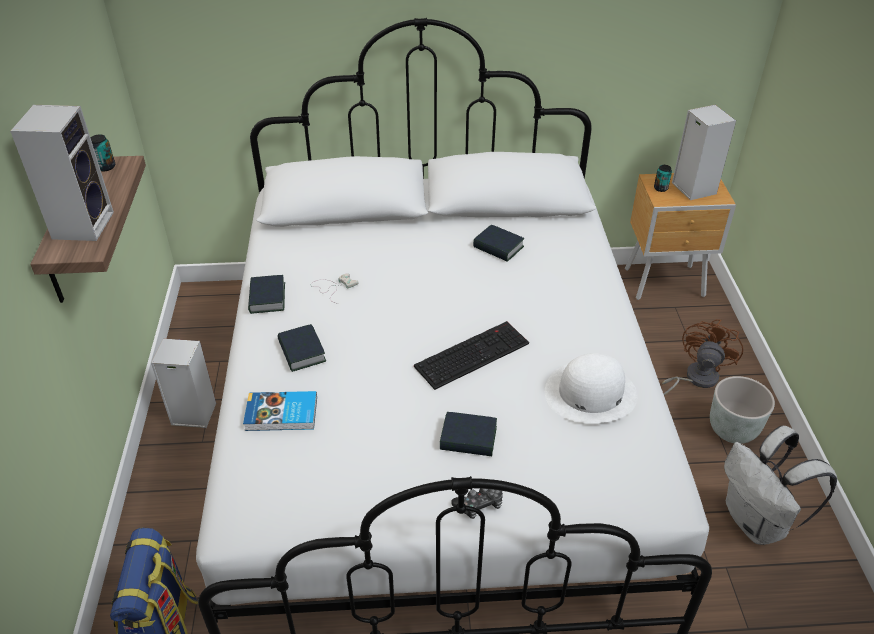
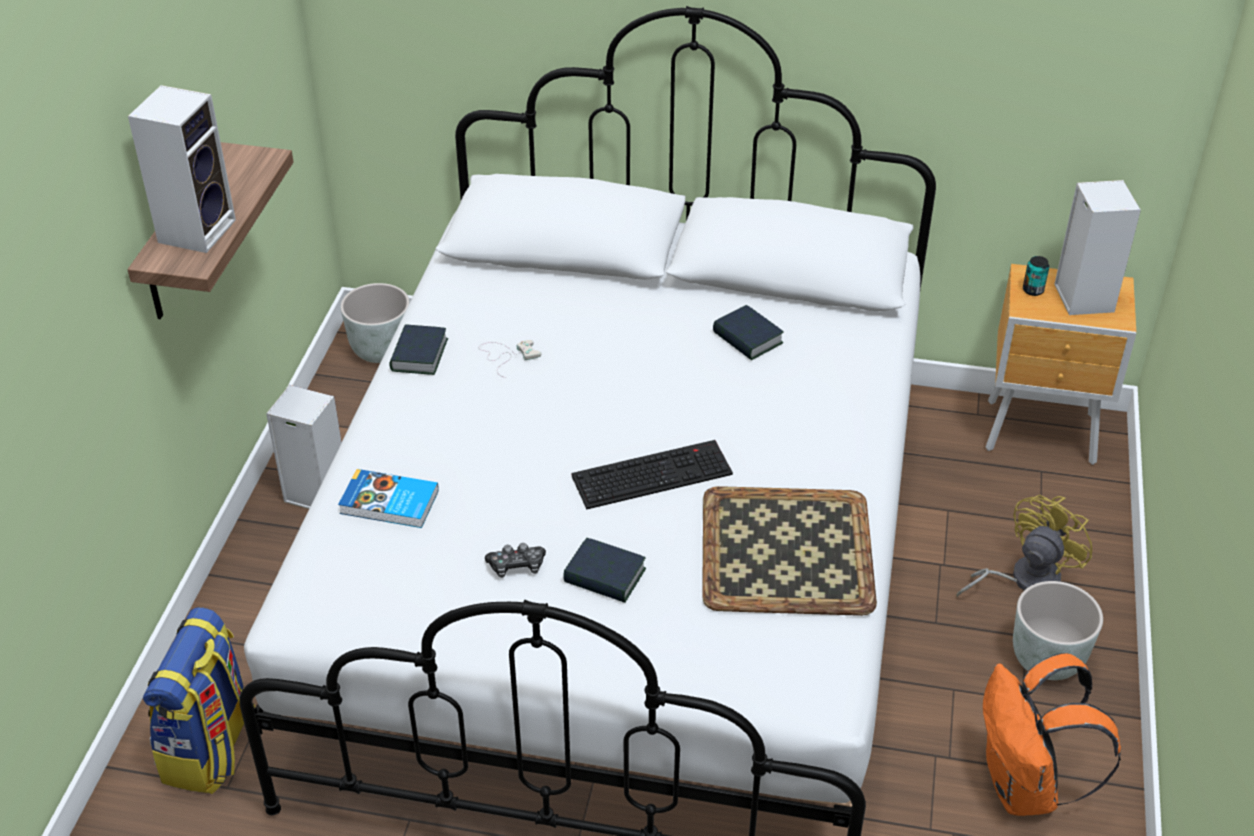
camera: 15 degrees right, 0 degrees up
(106, 167) = (243, 159): can -> none
(212, 304) = (381, 350): none -> grey planter
(302, 352) = (439, 432): book -> none
(479, 505) = (586, 655): game controller -> game controller (516, 566)
(590, 393) = (785, 552): white hat -> tray
(694, 378) = (1024, 579): brown fan -> yellow fan
(757, 522) = (1025, 788): white backpack -> orange backpack

